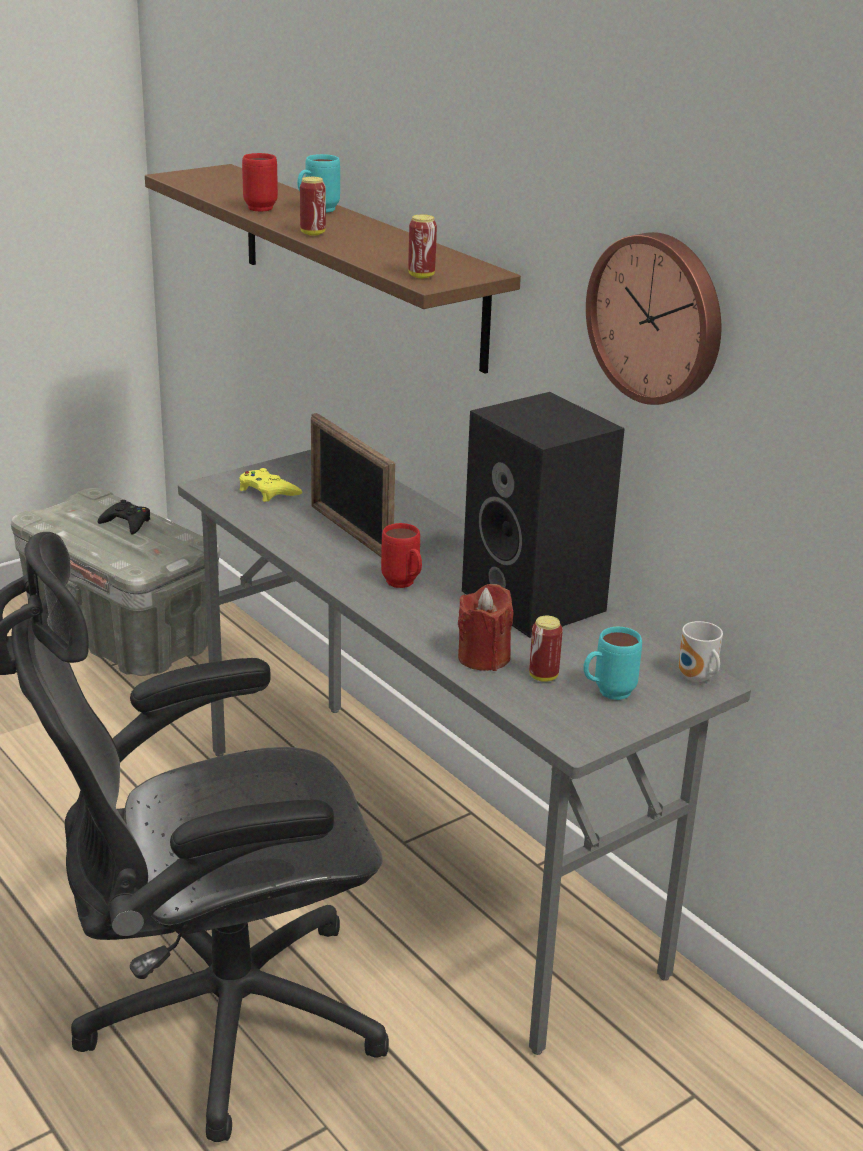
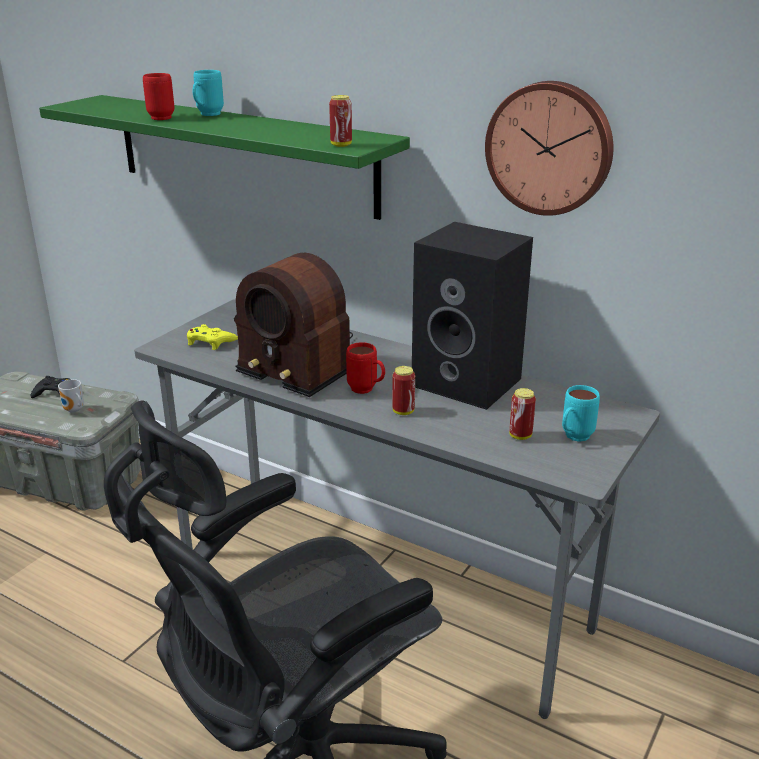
camera: 20 degrees left, 0 degrees up
(313, 233) = (222, 129): can -> can (403, 411)
(350, 533) = (296, 360): picture frame -> radio
(358, 263) = (242, 154): brown shelf -> green shelf
(484, 657) = (467, 431): red candle -> none
(696, 678) = (620, 413): mug -> mug (74, 410)

